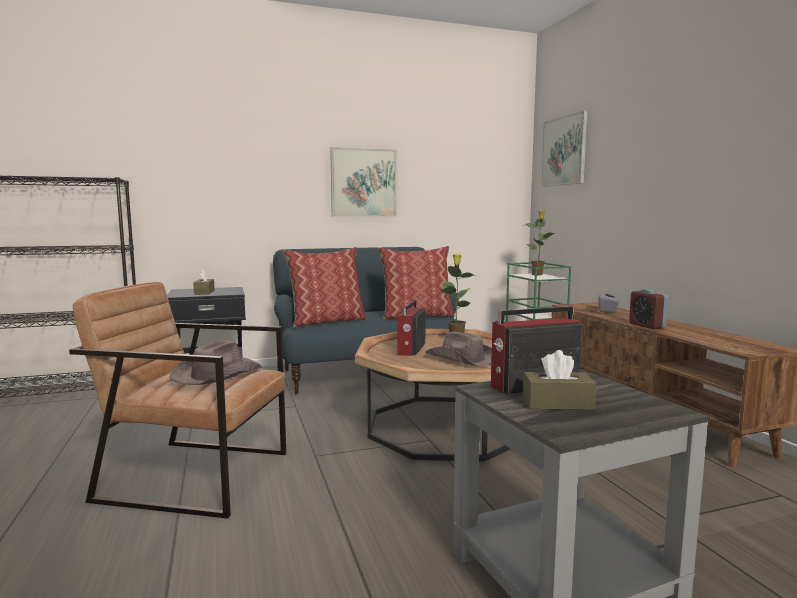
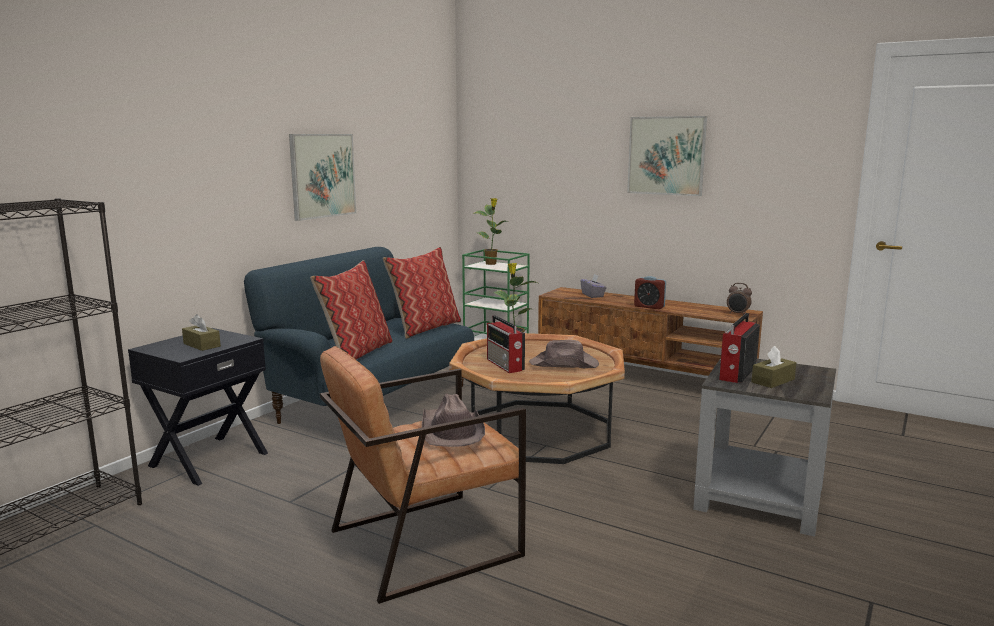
camera: 40 degrees left, 5 degrees up
(564, 151) = (506, 136): picture -> picture (666, 155)
(754, 347) = (738, 314): none -> alarm clock

